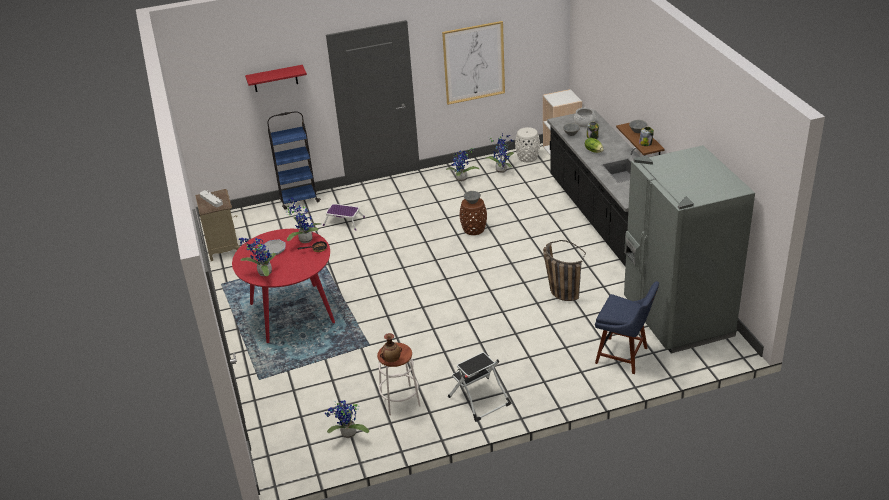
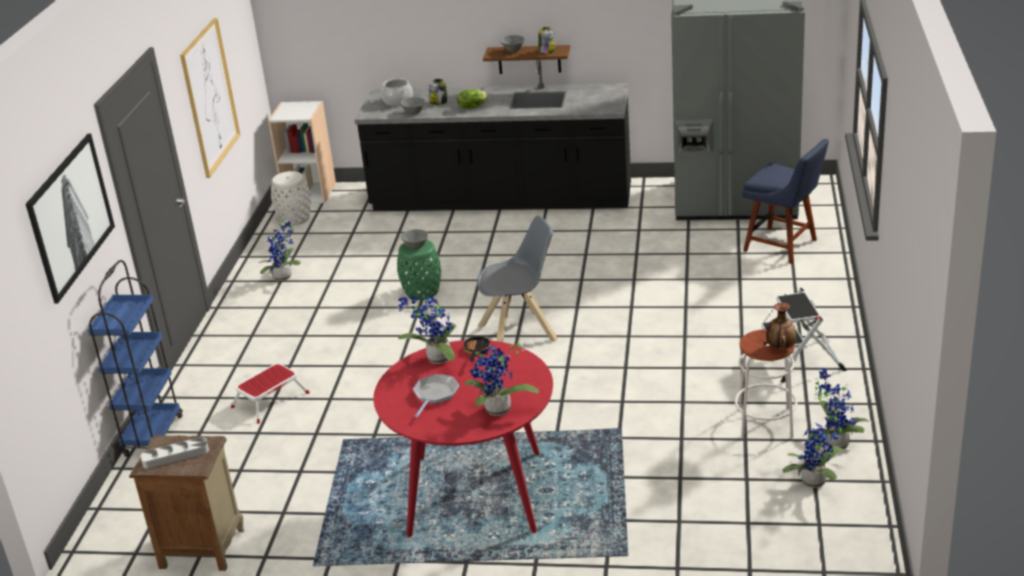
camera: 65 degrees left, 5 degrees down
(275, 78) = (69, 216): red shelf -> picture
(344, 221) = (270, 400): purple step ladder -> red step ladder
(449, 278) = (520, 332): none -> grey chair
(474, 229) = (422, 292): brown stool -> green stool
(501, 169) = (299, 243): potted plant -> potted plant (834, 443)
(559, 290) = (621, 259): basket -> none
(624, 356) = (783, 246): blue chair -> blue chair turned 75 degrees clockwise

